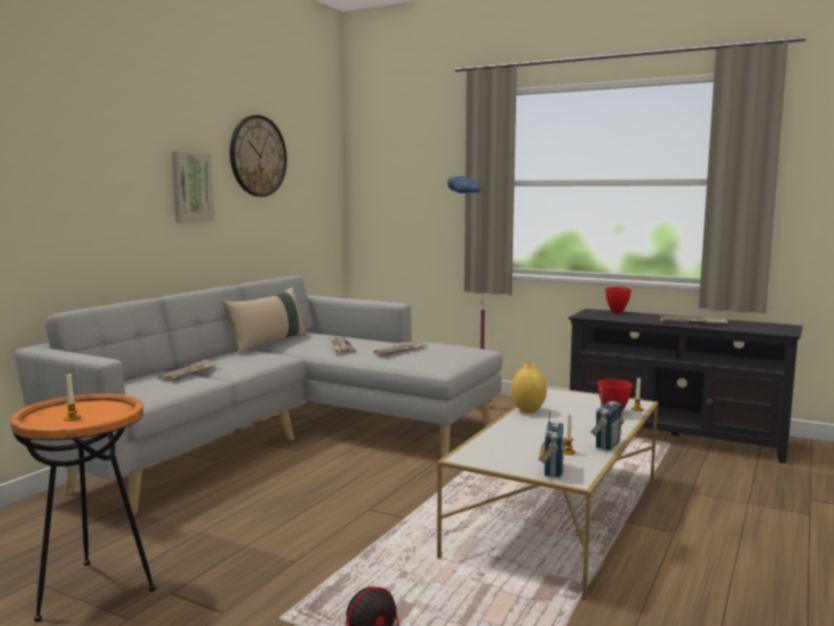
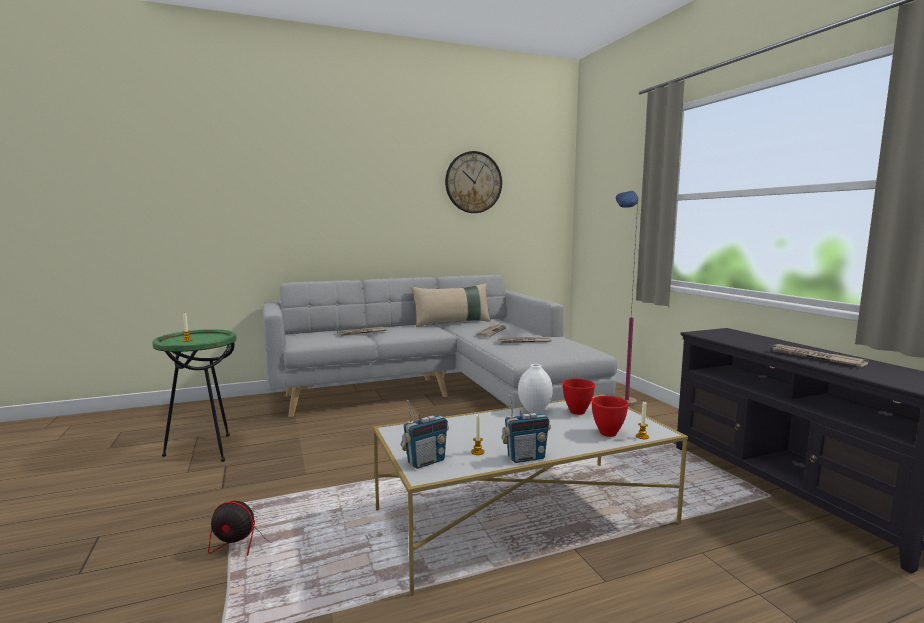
camera: 40 degrees right, 0 degrees up
(93, 589) = (205, 450): orange side table -> green side table
(191, 187) = (407, 205): picture -> none
(528, 410) = (535, 410): yellow vase -> white vase
(616, 311) = (751, 335): red bowl -> red bowl (576, 411)

